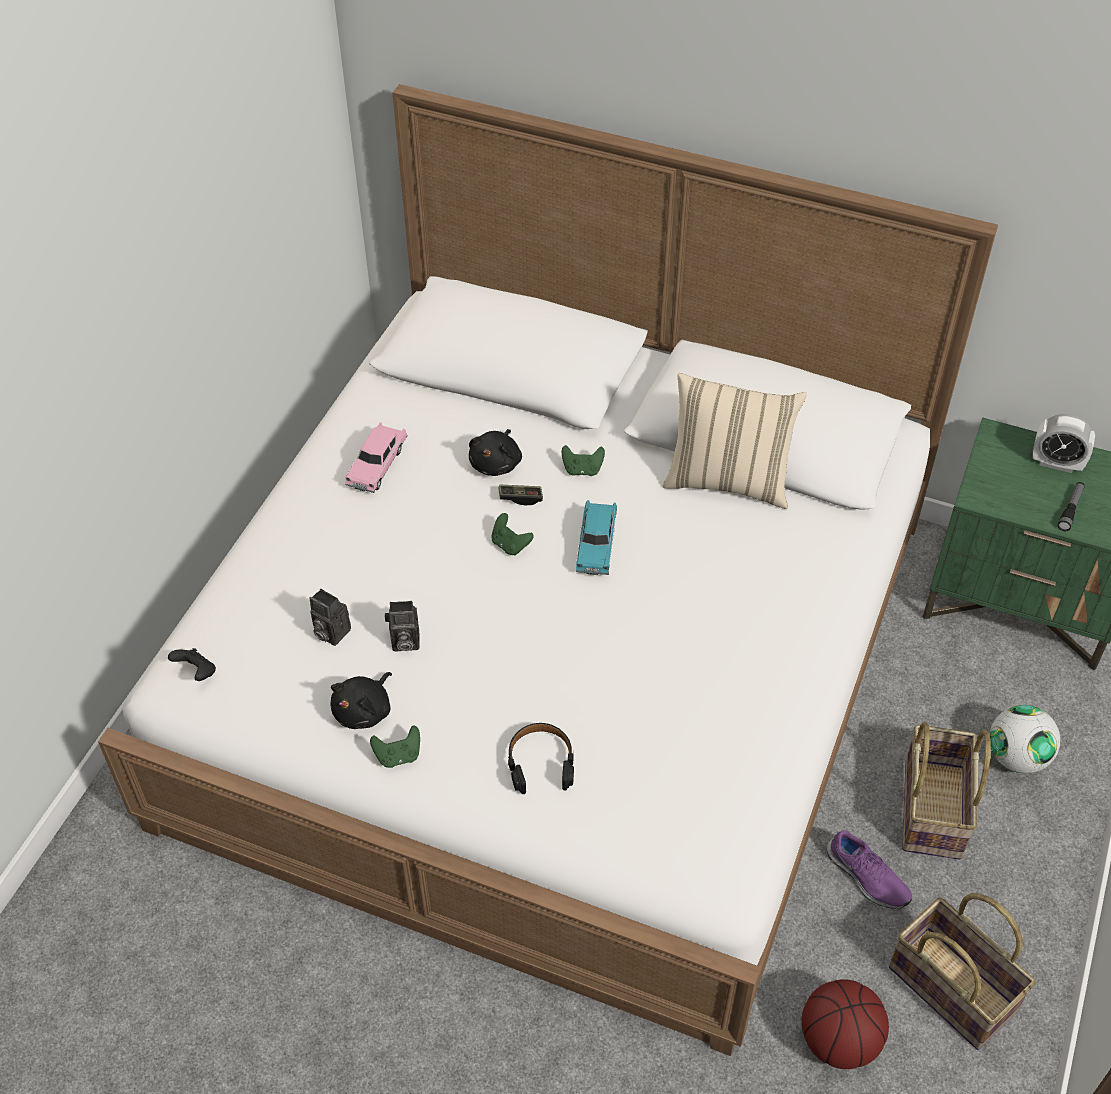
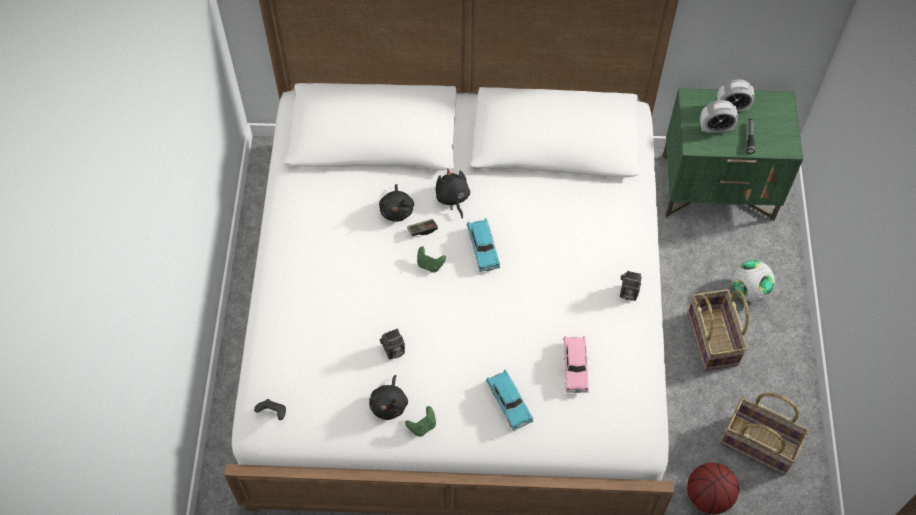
camera: 20 degrees left, 10 degrees up
(330, 632) = (344, 359): camera -> camera (627, 293)
(377, 465) = (321, 234): pink toy car -> pink toy car (575, 367)
(540, 763) = (509, 403): black headphones -> turquoise toy car
(582, 470) = (452, 198): green game controller -> black plush toy
(728, 481) = (545, 179): beige pillow -> none
(866, 877) = (690, 394): purple shoe -> none
(1020, 484) = (715, 128): none -> alarm clock

